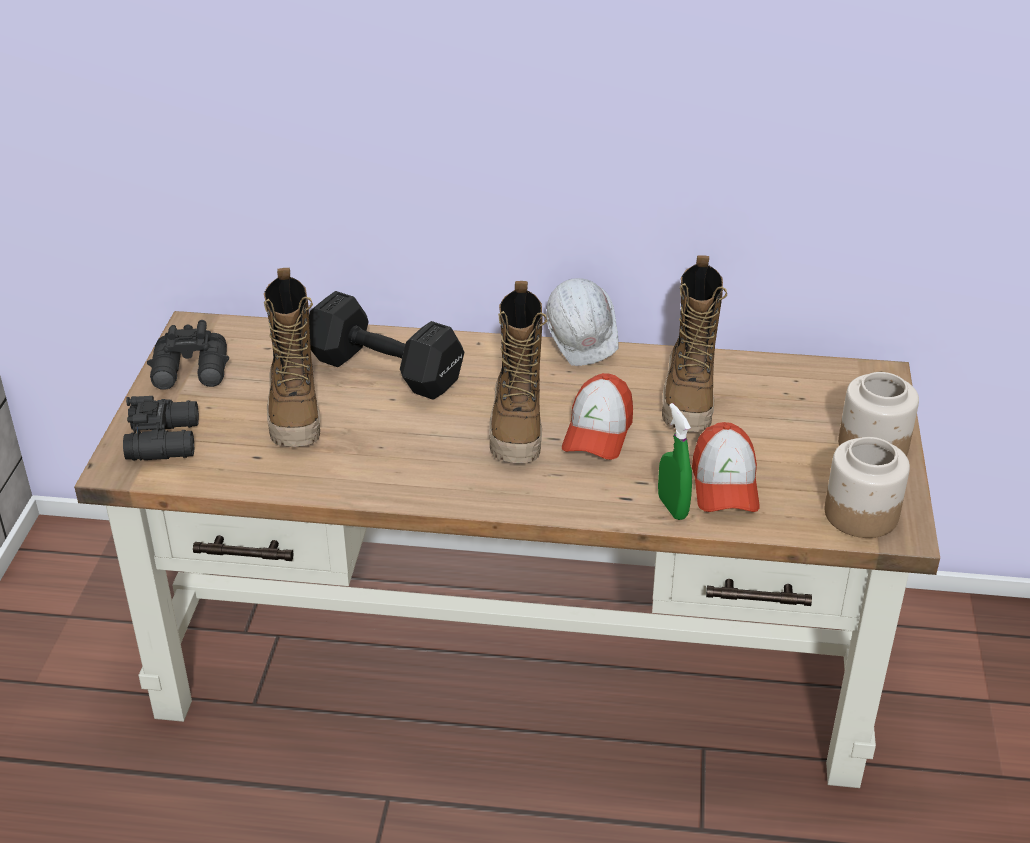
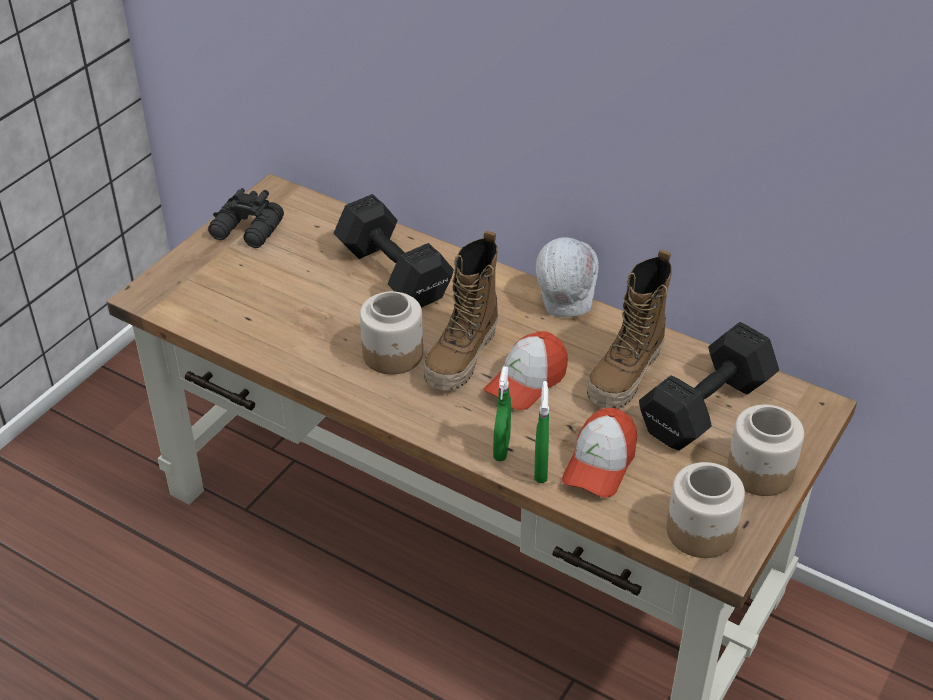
camera: 25 degrees right, 5 degrees up
(166, 439) = (193, 283): black binoculars -> none
(295, 414) = (300, 290): boot -> none
(443, 447) = (393, 354): none -> jar
(620, 500) = (501, 448): none -> green spray bottle
(781, 407) = (702, 408): none -> black dumbbell

